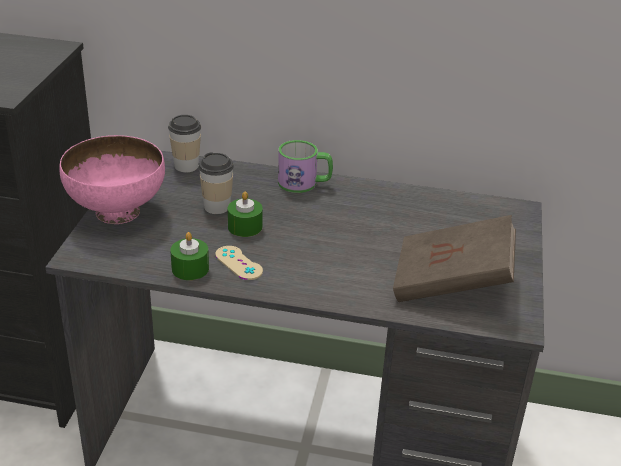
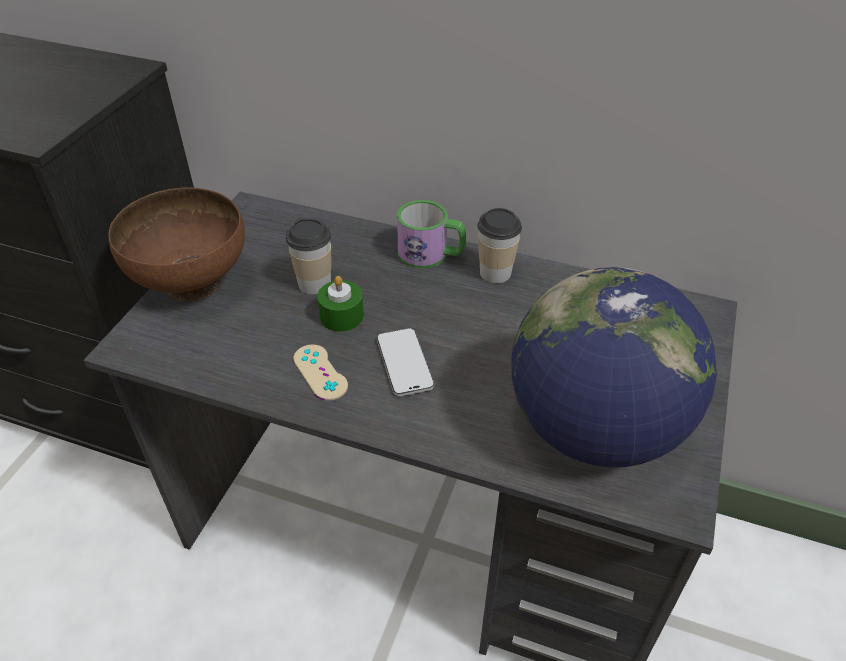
camera: 10 degrees right, 10 degrees up
(116, 212) = (191, 284): pink bowl -> brown bowl
(186, 166) = (293, 221): cup -> cup (495, 272)
(190, 268) = (257, 376): green candle -> none
(302, 254) = (404, 363): none -> phone
(451, 284) = (594, 428): brown book -> globe

